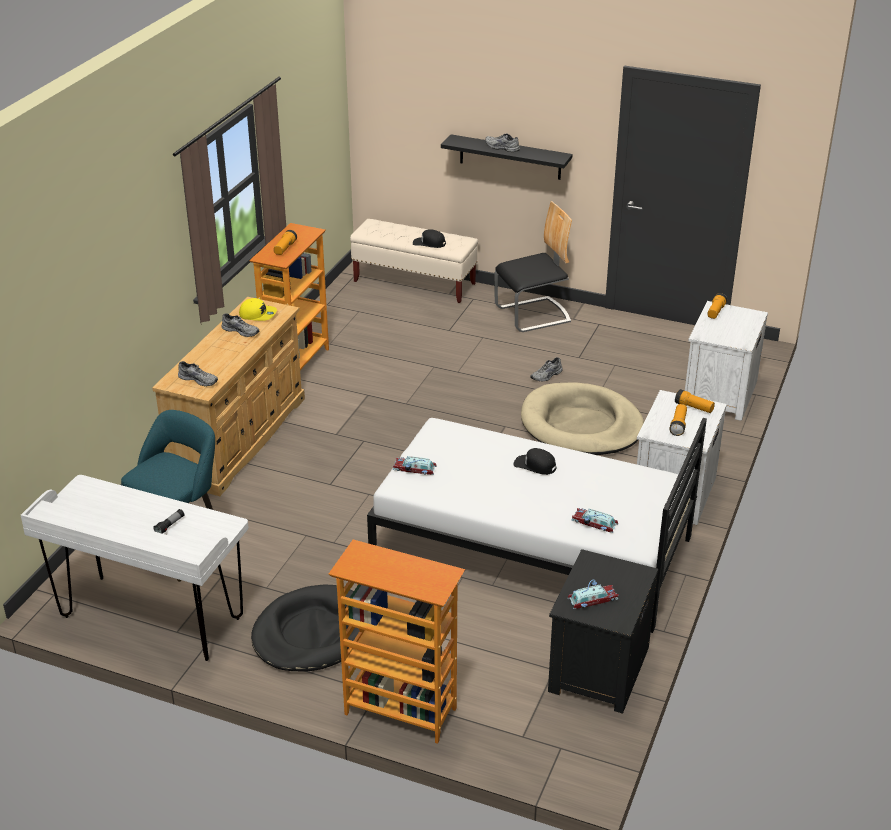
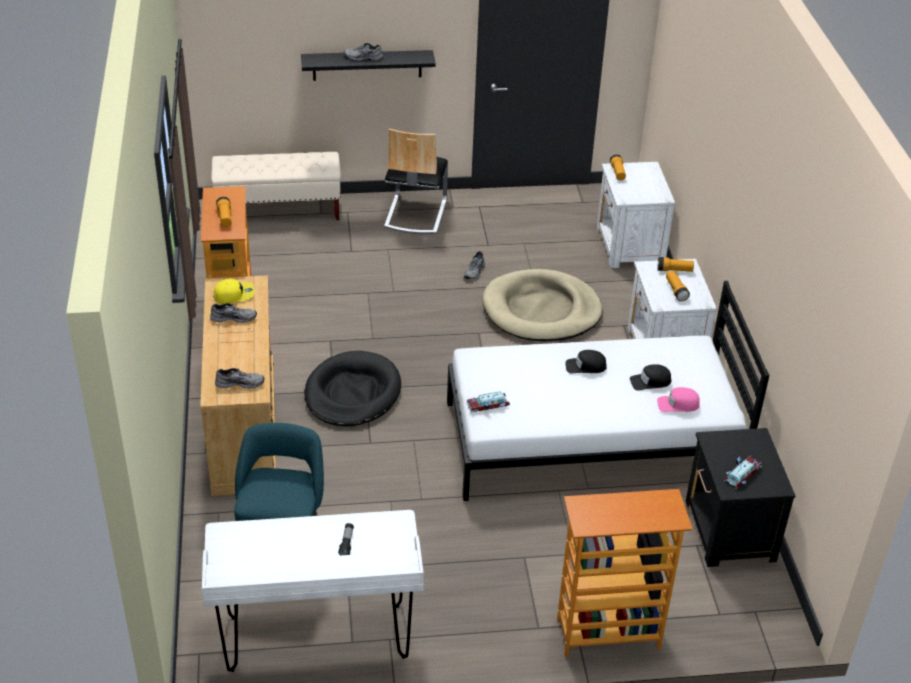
camera: 30 degrees left, 5 degrees up
(312, 633) = (475, 593): black dog bed -> black dog bed (352, 393)
(429, 243) = (298, 168): black cap -> black cap (650, 381)
(533, 315) = (415, 213): chair -> chair turned 150 degrees clockwise
(594, 524) = (678, 404): toy car -> pink cap

